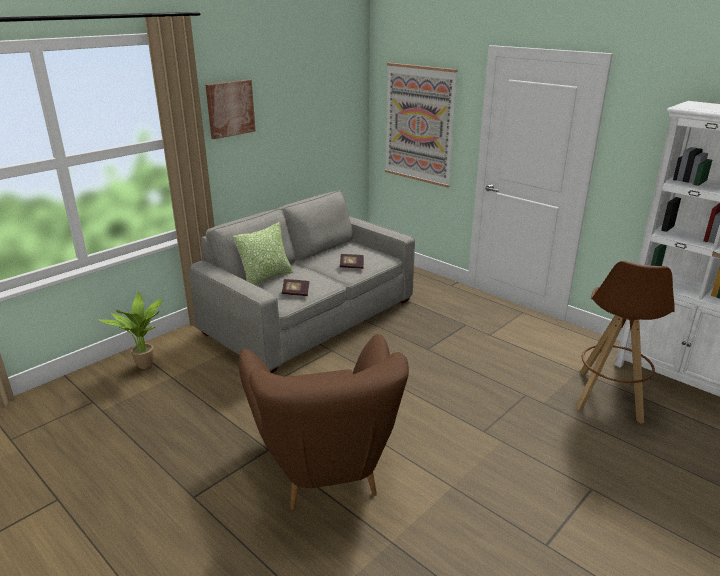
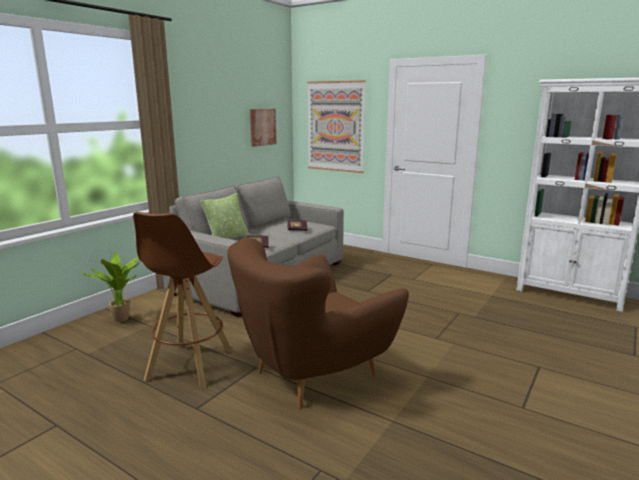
camera: 10 degrees left, 10 degrees down
(230, 108) = (191, 103): picture -> picture (262, 127)
(326, 467) = (313, 374): brown armchair -> brown armchair turned 75 degrees clockwise
(609, 396) = (522, 309): brown stool -> brown stool (189, 365)

